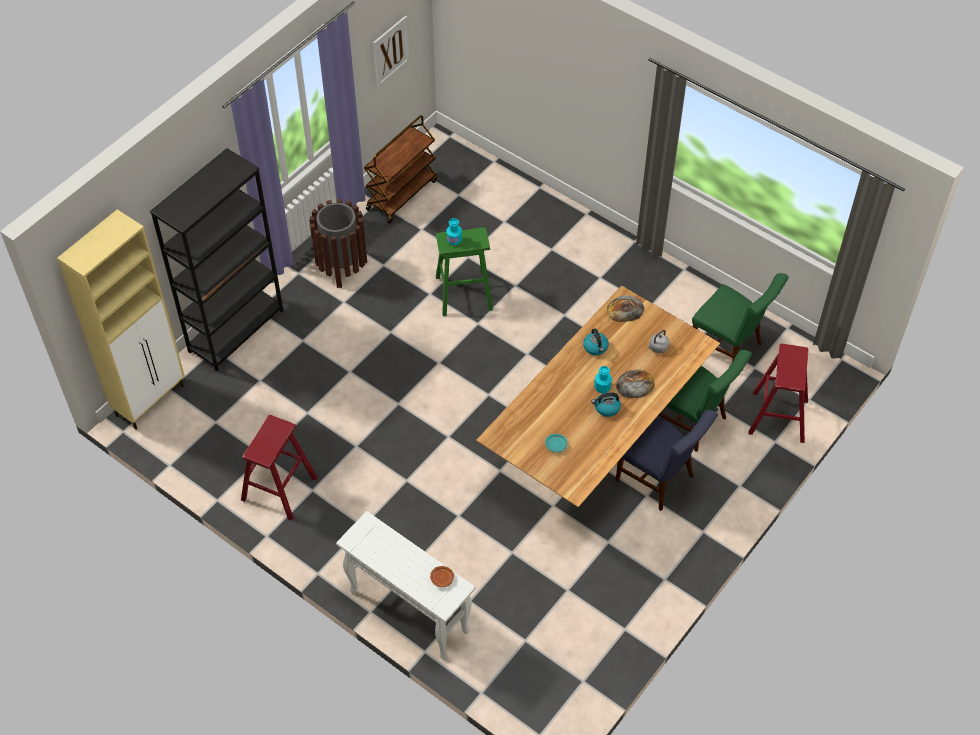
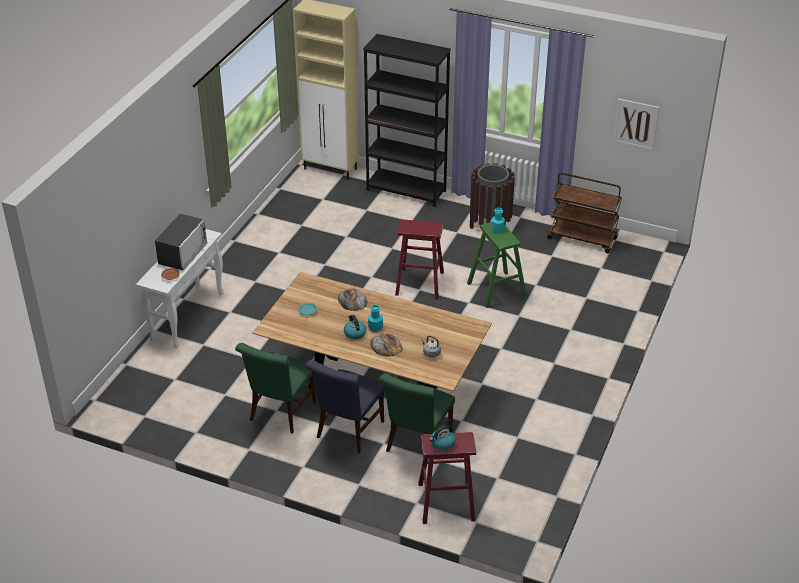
camera: 75 degrees right, 15 degrees down
(279, 488) = (275, 238): red stool -> red stool (420, 283)
(398, 559) = (183, 254): none -> microwave
(596, 347) = (416, 318): kettle -> kettle (442, 443)
(625, 309) = (465, 328): bread -> bread (352, 300)
(729, 348) = (512, 458): green chair -> green chair (280, 413)

